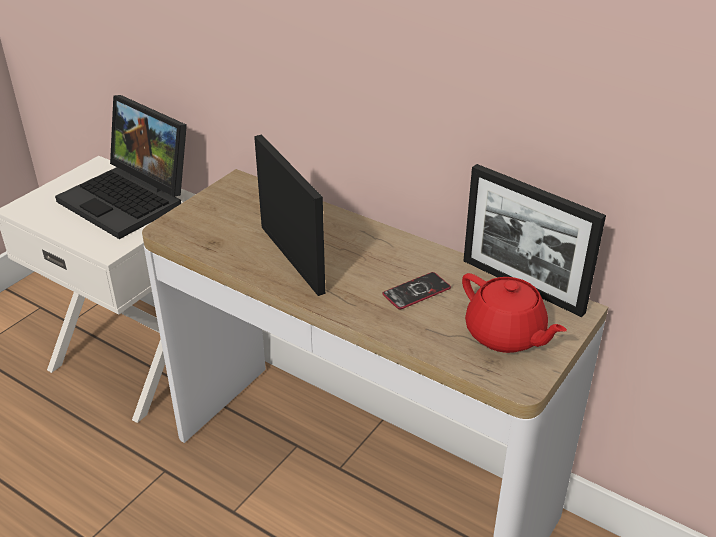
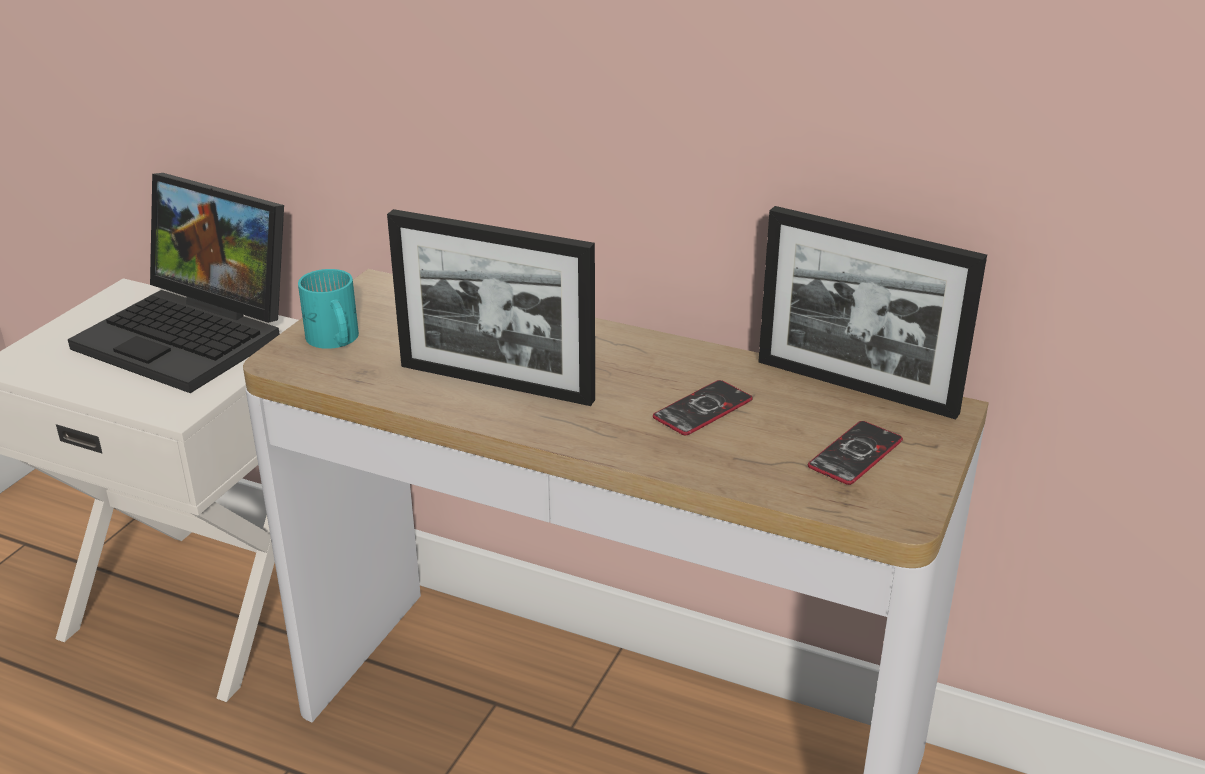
camera: 10 degrees left, 5 degrees down
(200, 218) = (333, 340): none -> turquoise mug
(291, 258) = (496, 383): picture frame -> picture frame turned 150 degrees clockwise
(506, 335) = (855, 454): red teapot -> phone

